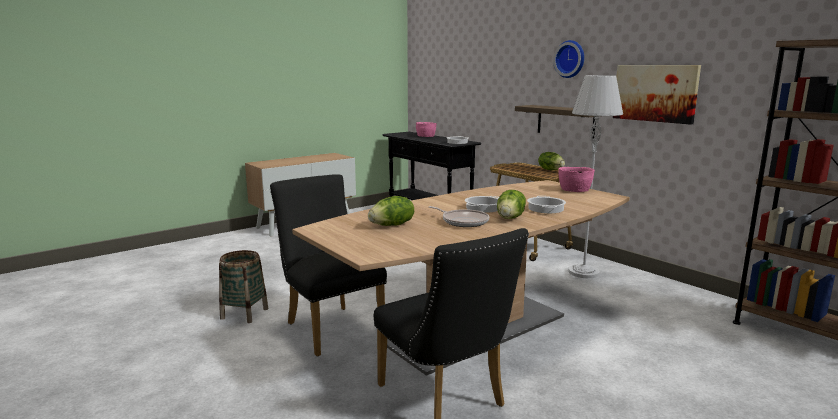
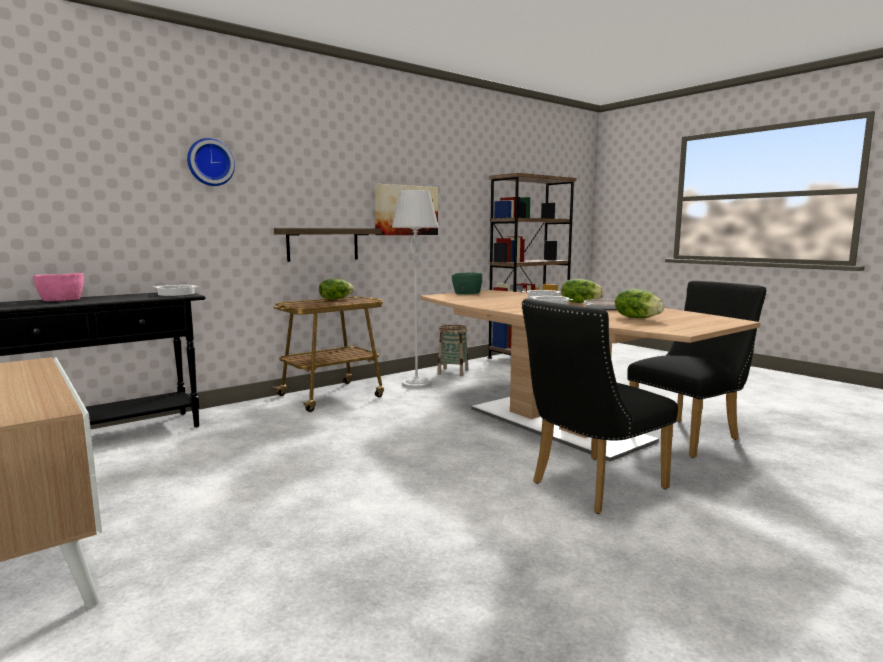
camera: 90 degrees left, 5 degrees down
(244, 313) = (582, 557): basket -> basket (452, 372)
(570, 59) = (321, 174): wall clock -> wall clock (210, 162)
(574, 189) = (466, 293): pink bowl -> green bowl

